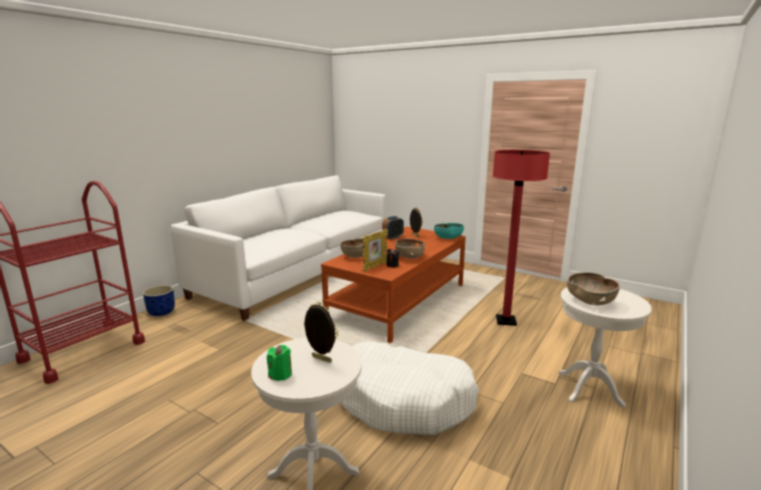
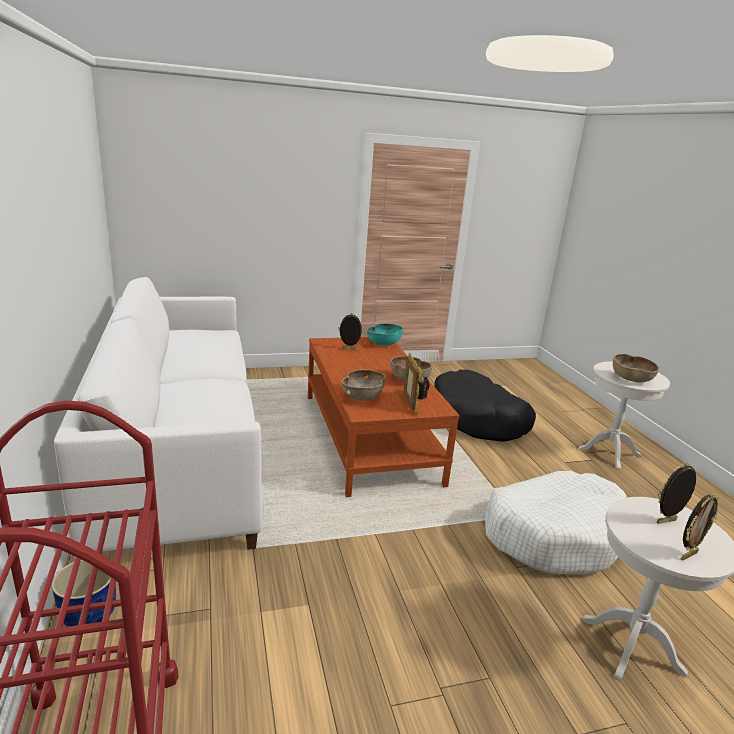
camera: 50 degrees left, 5 degrees up
(280, 374) = (688, 555): green candle -> picture frame
(393, 237) = (335, 359): alarm clock -> none
(506, 321) = (478, 418): red floor lamp -> black dog bed

